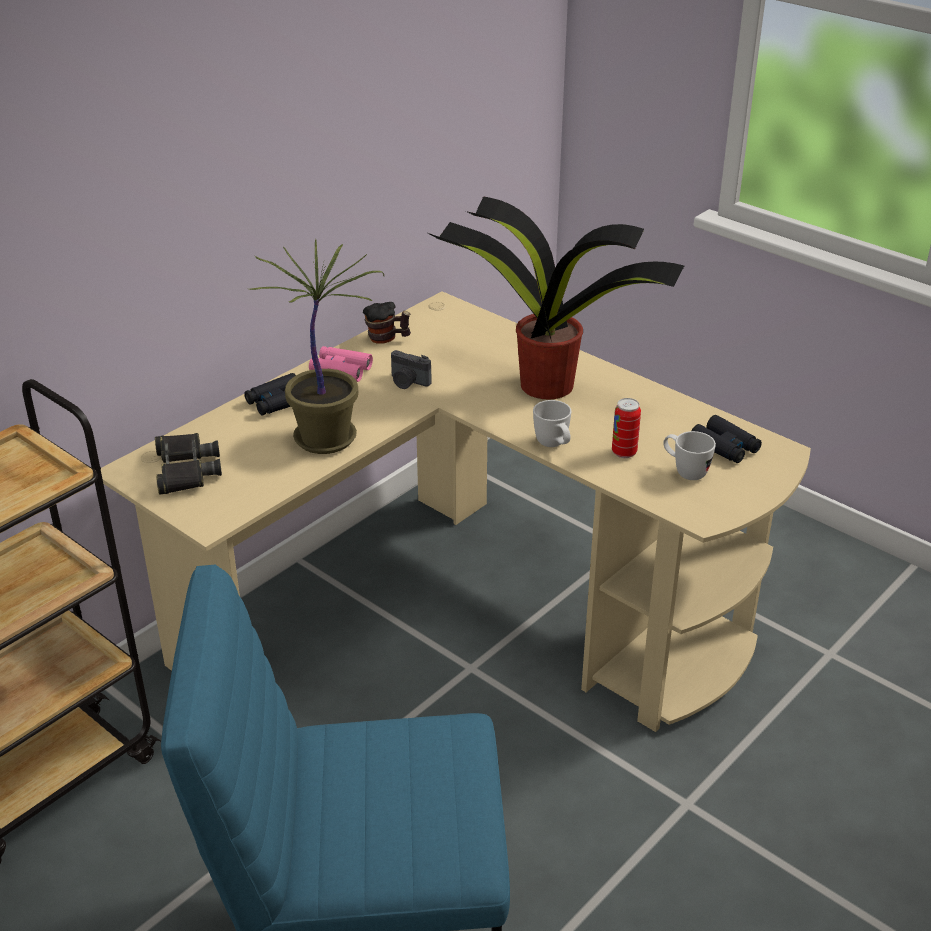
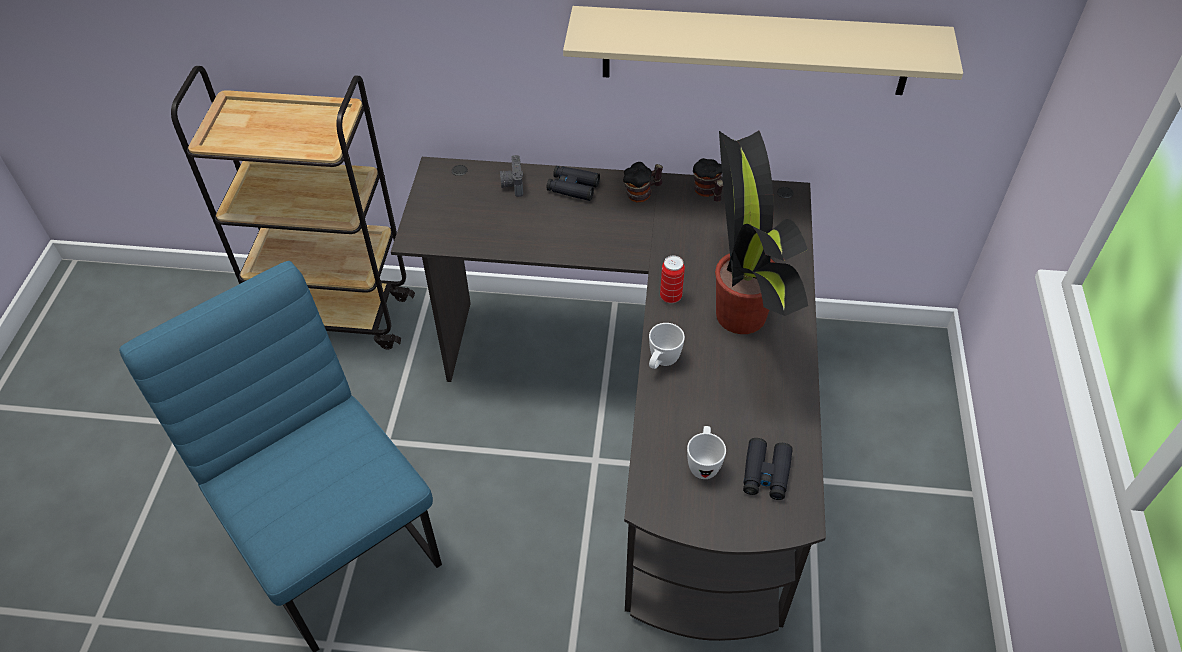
camera: 55 degrees right, 15 degrees up
(185, 470) = (458, 193): black binoculars -> none
(327, 437) = (554, 236): potted plant -> none
(340, 370) = (642, 194): pink binoculars -> mug
(375, 167) = (755, 51): none -> beige shelf
(408, 382) = (663, 236): camera -> camera (512, 184)
(462, 610) = (647, 420): beige desk -> black desk
(624, 452) = (693, 410): can -> can (670, 297)

